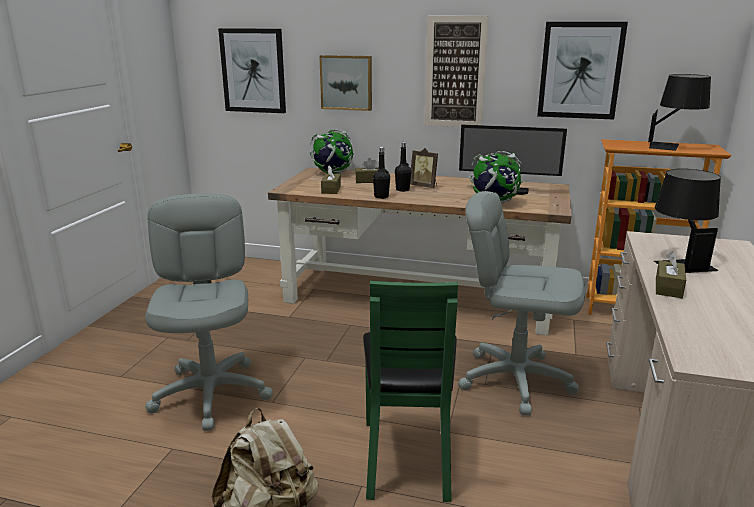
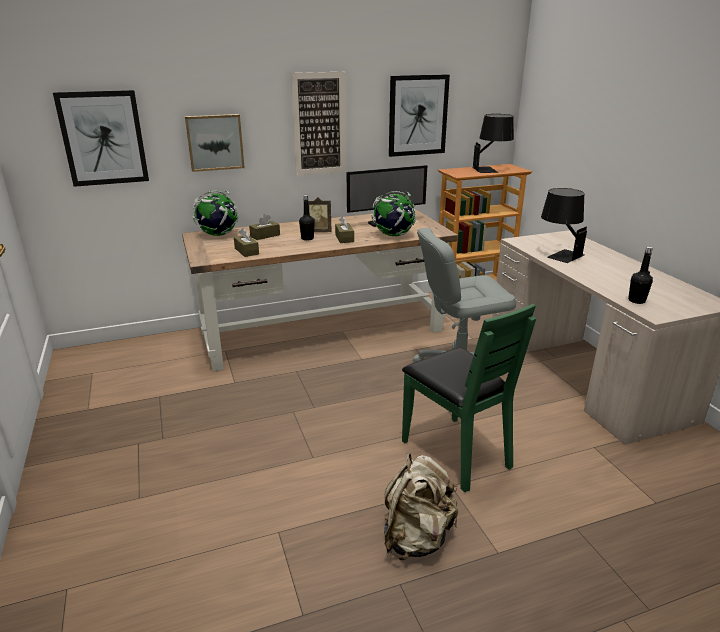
camera: 35 degrees left, 5 degrees up
(212, 393) = (252, 473): grey office chair -> none
(381, 197) = (301, 248): black bottle -> black bottle (636, 300)
(668, 287) = (579, 273): brown tissue box -> brown tissue box (344, 238)

